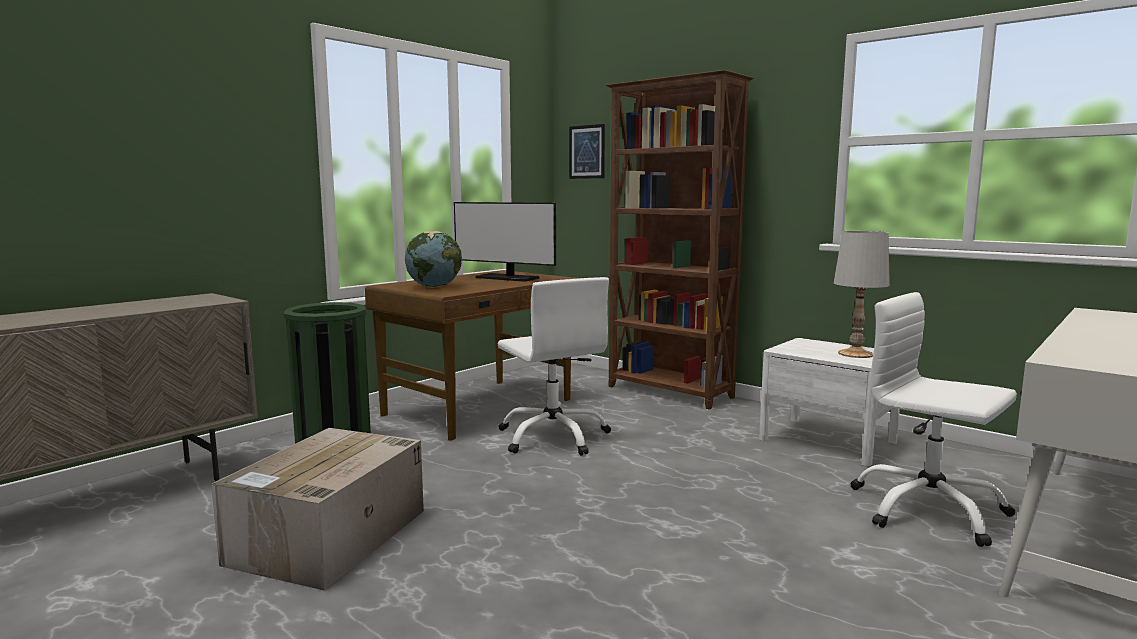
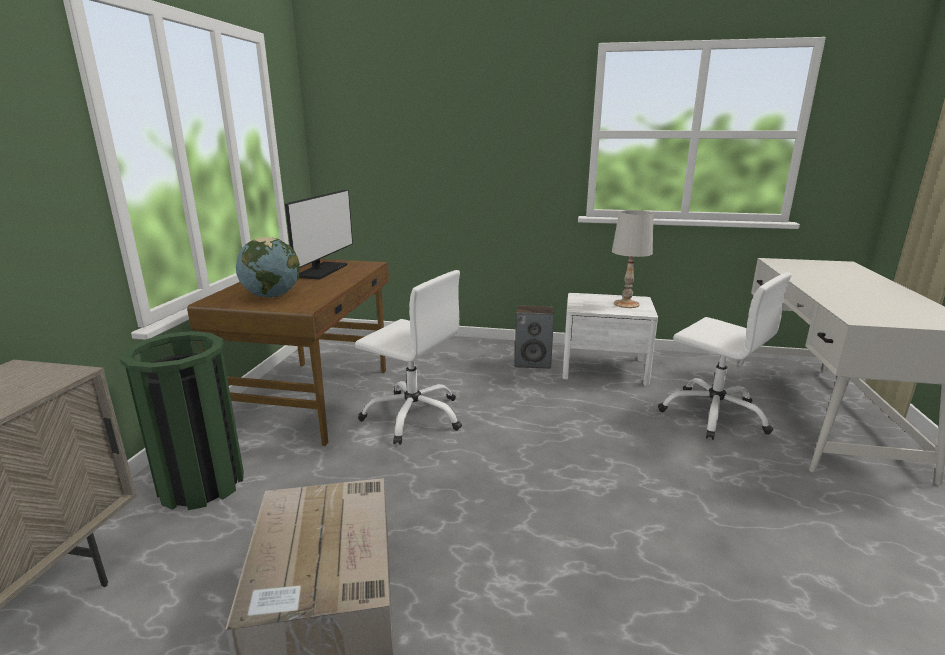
camera: 30 degrees left, 10 degrees up
(507, 278) = (322, 271): monitor -> monitor turned 75 degrees counterclockwise
(587, 152) = (345, 132): picture -> none
(670, 392) = (457, 346): brown bookcase -> none
(740, 420) = (533, 362): none -> speaker
(927, 510) = (714, 414): white office chair -> white office chair turned 150 degrees counterclockwise

